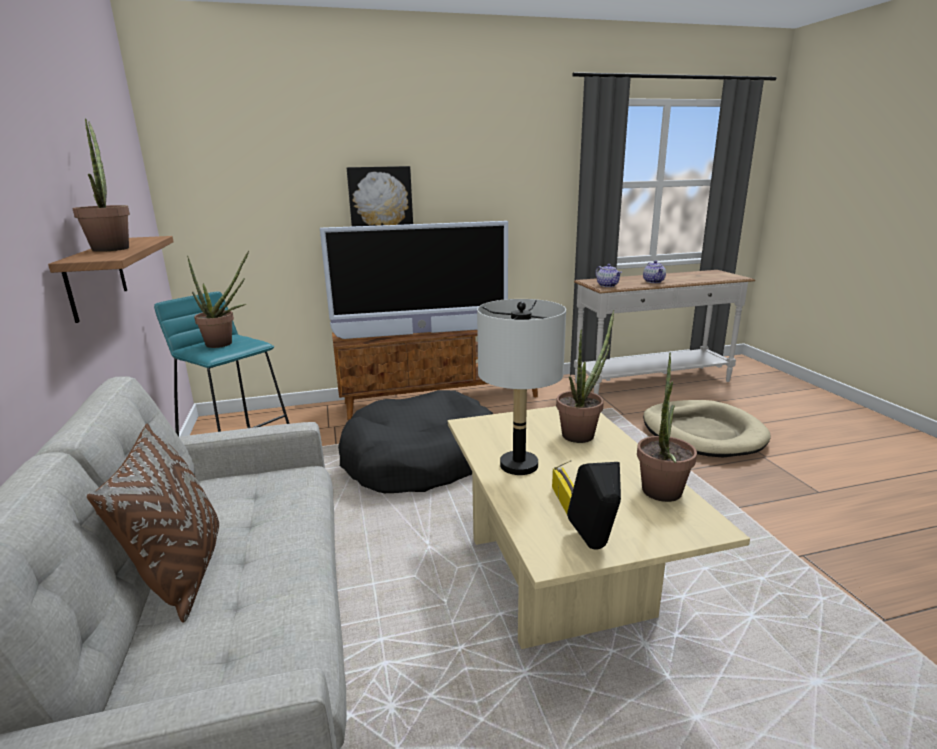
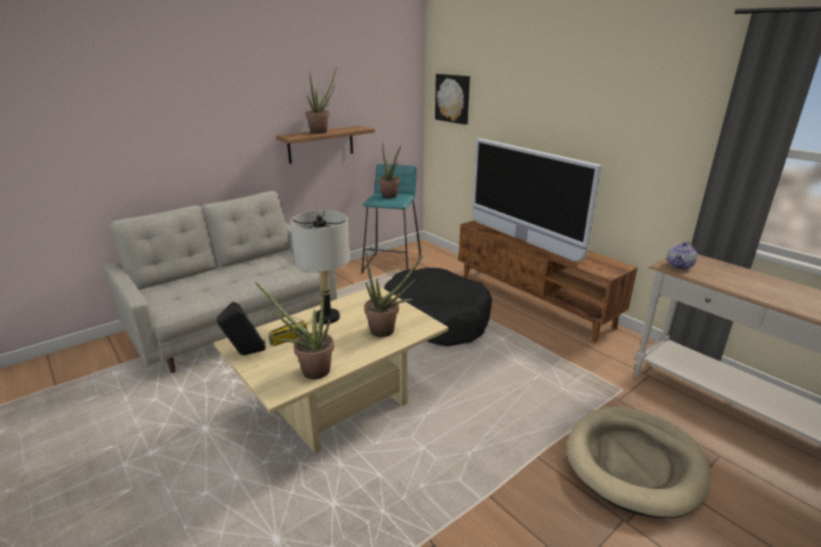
camera: 65 degrees right, 5 degrees up
(183, 572) = (221, 272): brown pillow -> none
(380, 199) = (536, 123): picture -> picture (453, 98)
(654, 281) = (749, 287): teapot -> none

